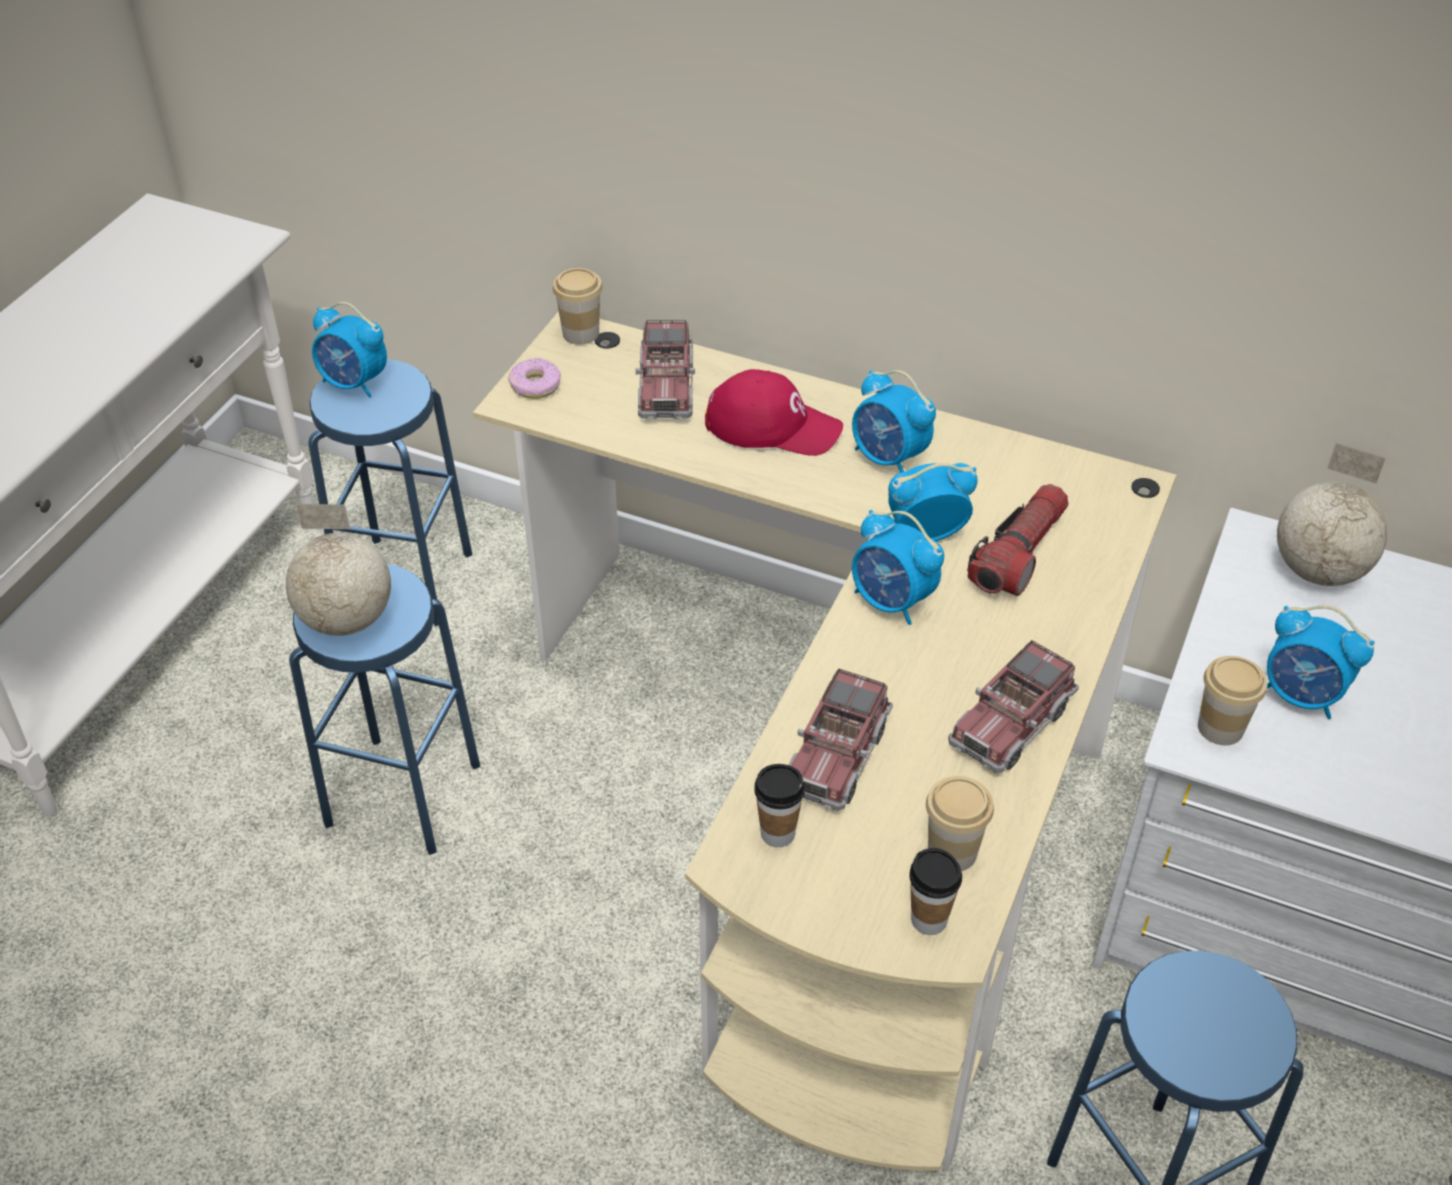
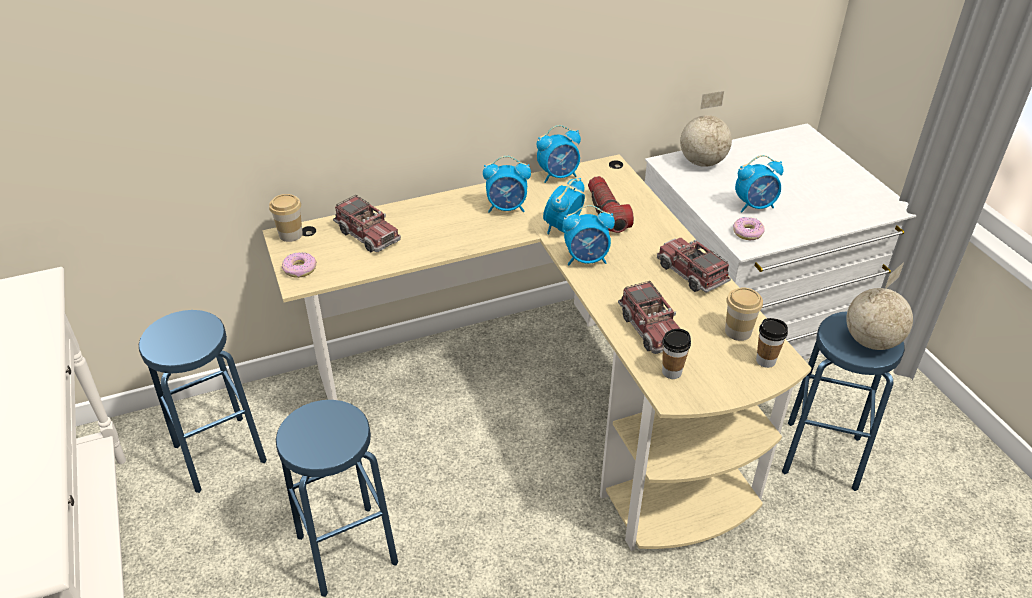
camera: 45 degrees left, 5 degrees down
(347, 620) = (322, 442): globe -> globe (872, 341)
(354, 383) = (164, 336): alarm clock -> alarm clock (558, 176)
(773, 425) = (439, 223): red cap -> none
(1011, 723) = (691, 274): toy truck -> toy truck turned 150 degrees clockwise
(1220, 727) = (747, 233): cup -> donut

